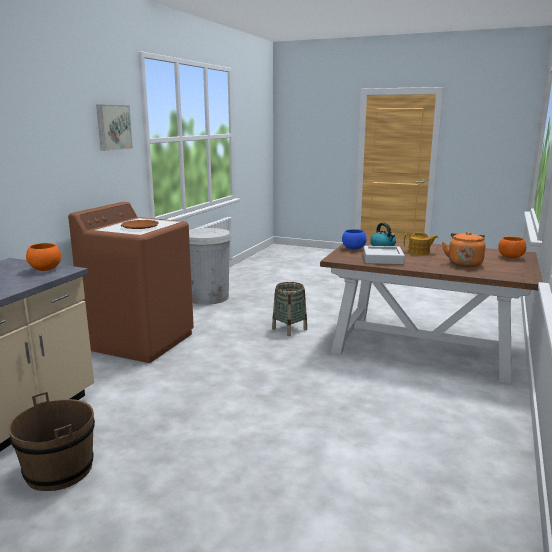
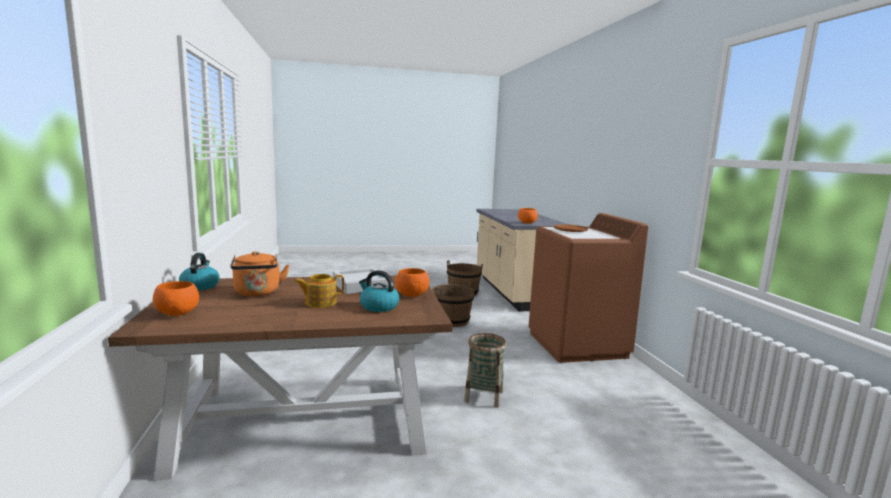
camera: 145 degrees right, 5 degrees down
(113, 127) = (666, 143): picture -> none
(198, 404) = (451, 321): none -> brown bucket
(208, 297) = (674, 422): white trash can -> none
(353, 249) = (412, 295): blue bowl -> orange bowl
(516, 274) = (200, 286): none -> kettle

